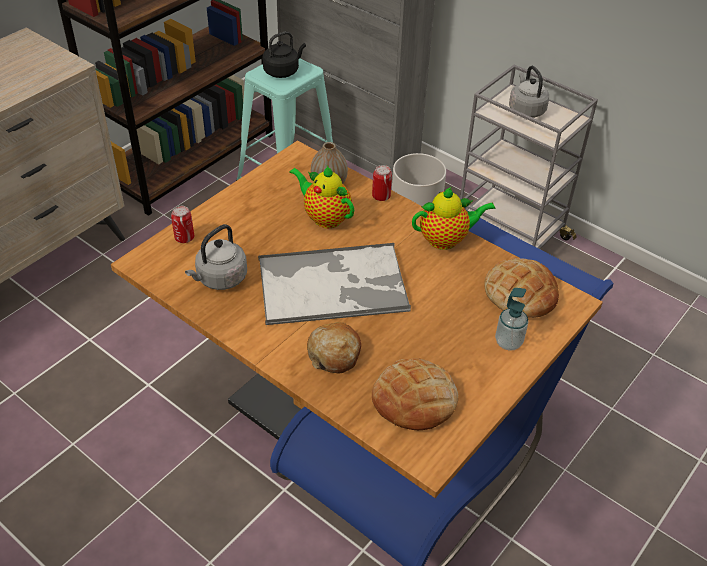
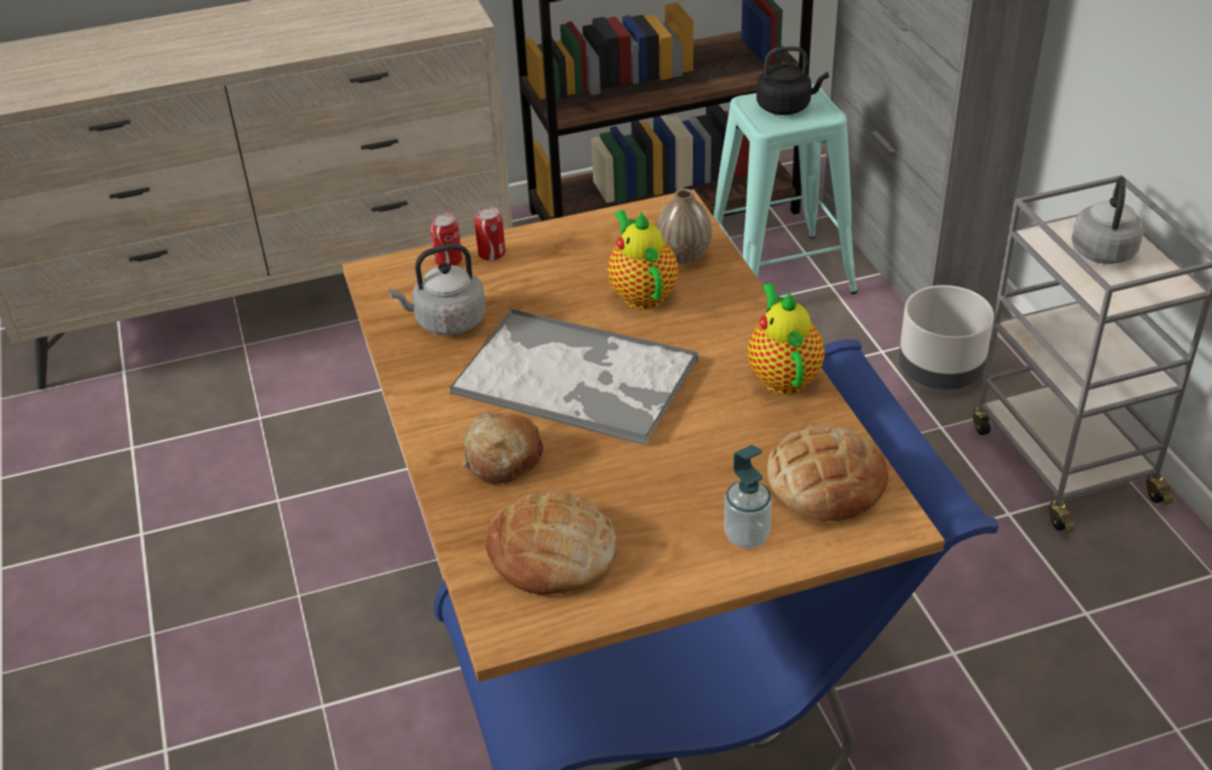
camera: 35 degrees right, 5 degrees down
(381, 196) = (742, 292): can -> can (492, 255)
(446, 239) = (782, 375): teapot -> teapot turned 120 degrees counterclockwise

